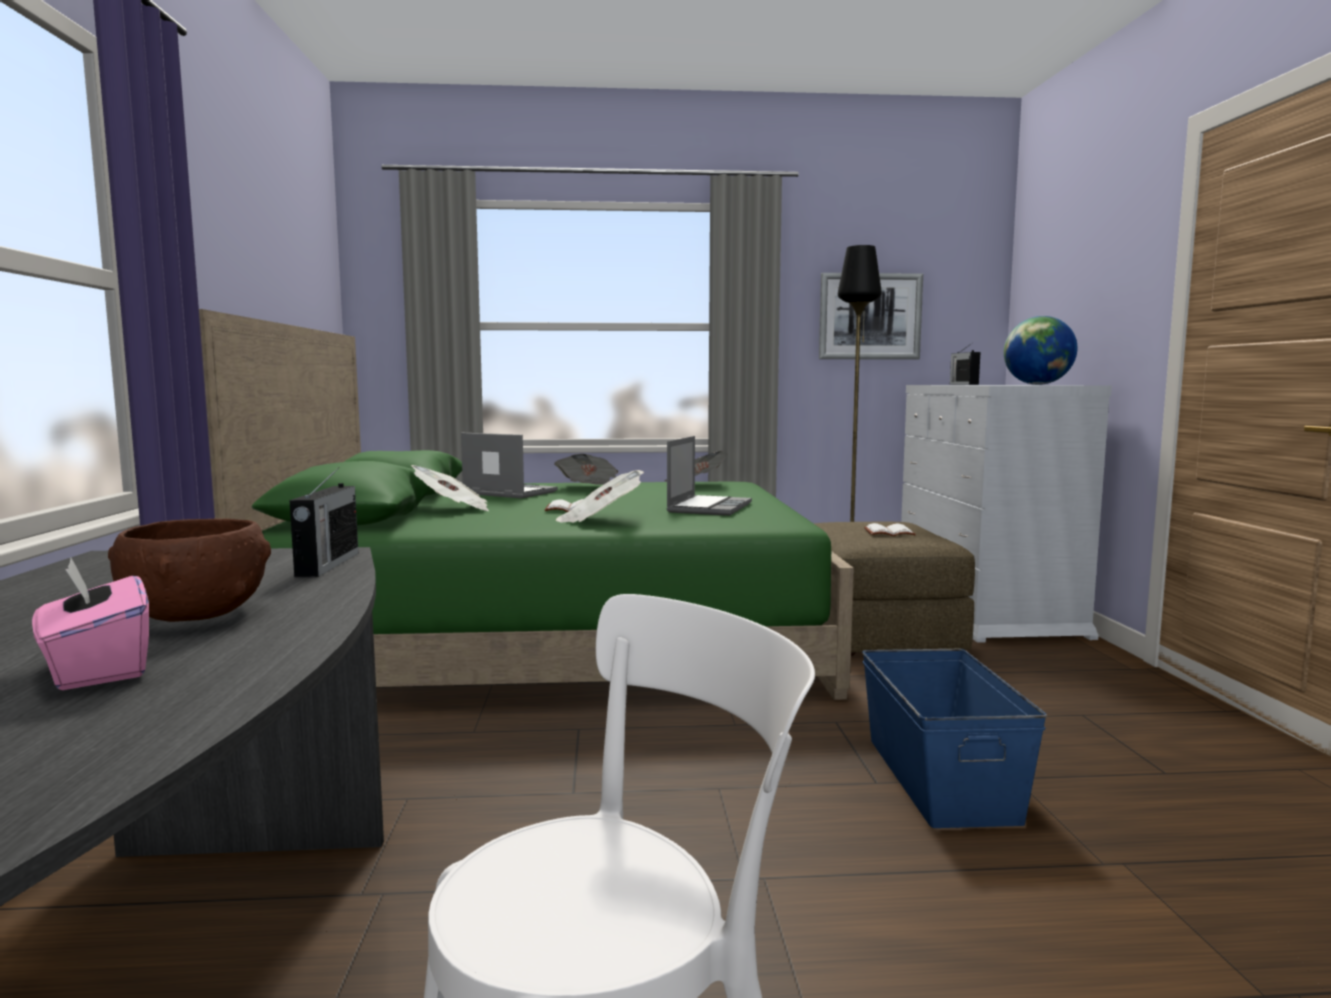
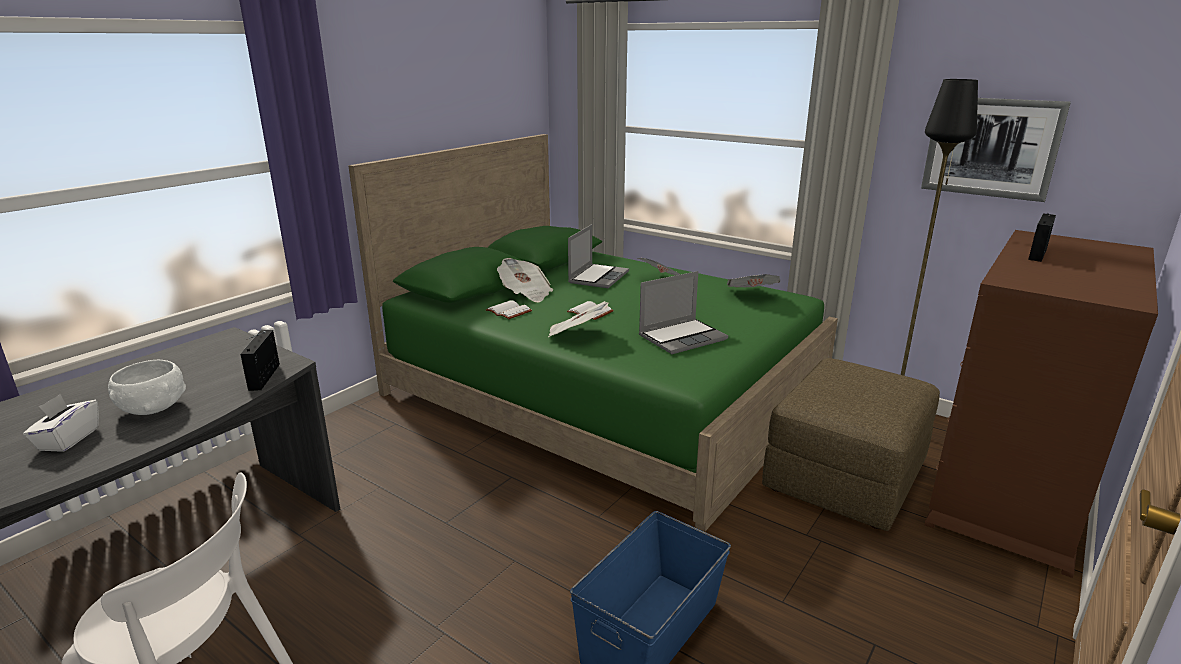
camera: 40 degrees right, 15 degrees up
(97, 669) = (68, 439): pink tissue box -> white tissue box
(197, 615) = (153, 408): brown bowl -> white bowl
(327, 564) = (265, 376): radio -> radio turned 135 degrees clockwise
(508, 493) = (598, 277): laptop -> laptop turned 45 degrees clockwise
(888, 533) = (858, 397): white book -> white book (507, 312)
(986, 610) = (1010, 491): white dresser -> brown dresser
(1037, 384) = (1073, 287): globe -> none

